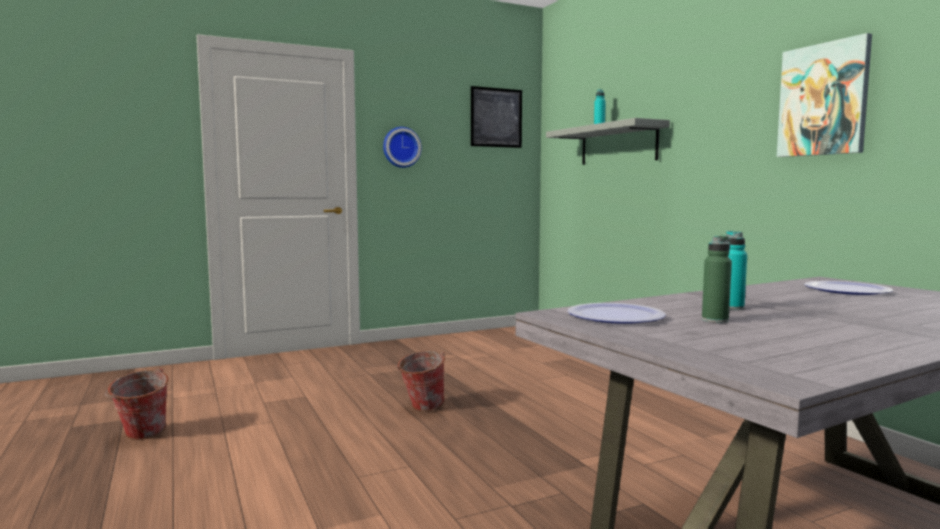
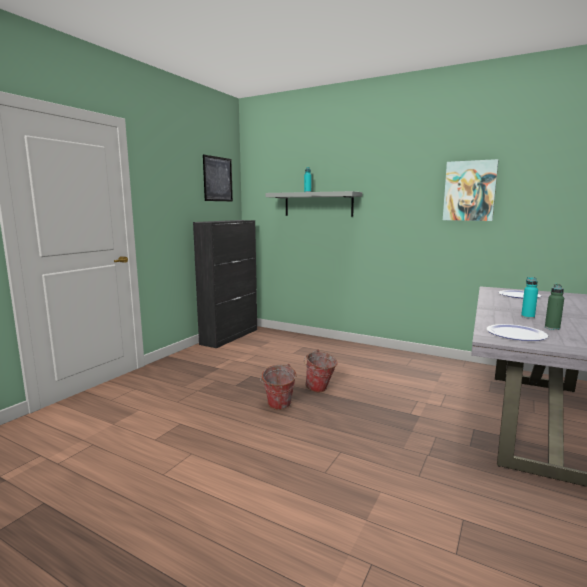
camera: 35 degrees left, 5 degrees up
(141, 436) = (96, 511): bucket -> bucket (319, 390)
(401, 147) = (162, 203): wall clock -> none
(495, 333) = (230, 336): none -> black cabinet

